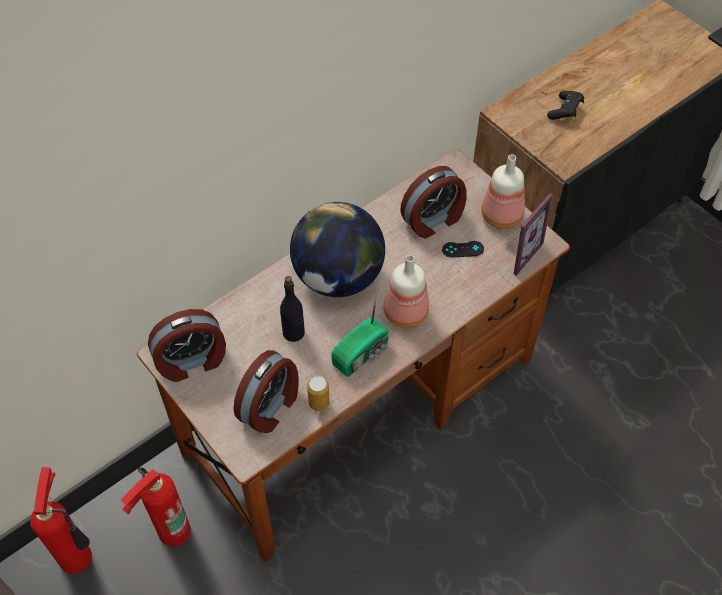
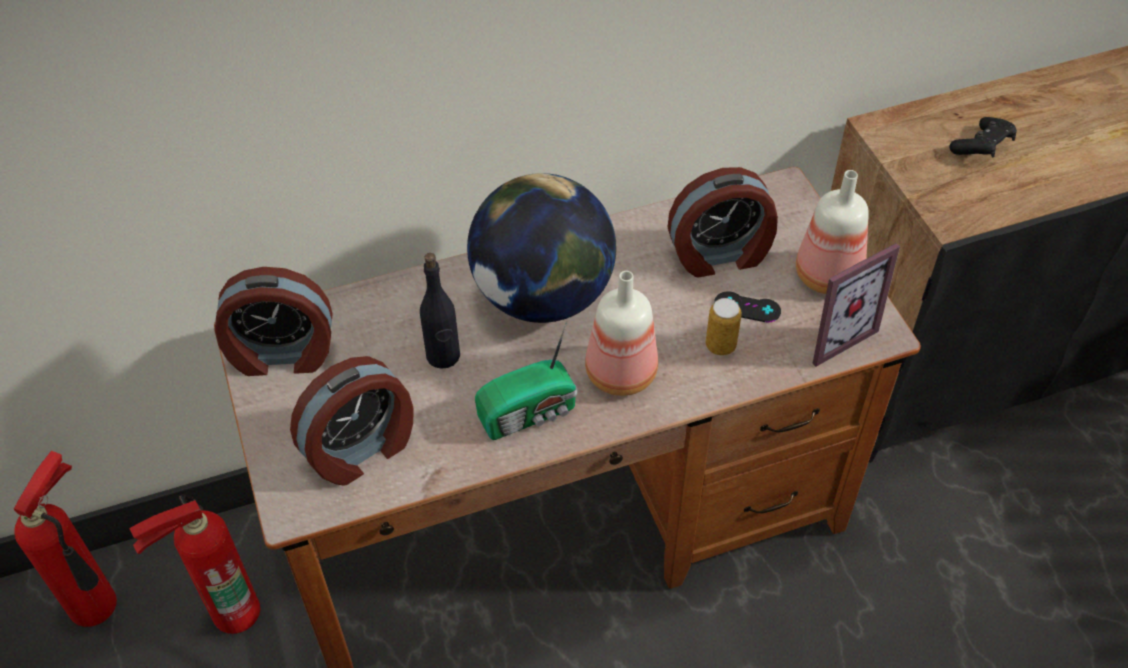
camera: 20 degrees right, 5 degrees down
(319, 402) = (433, 465): can -> can (720, 345)

